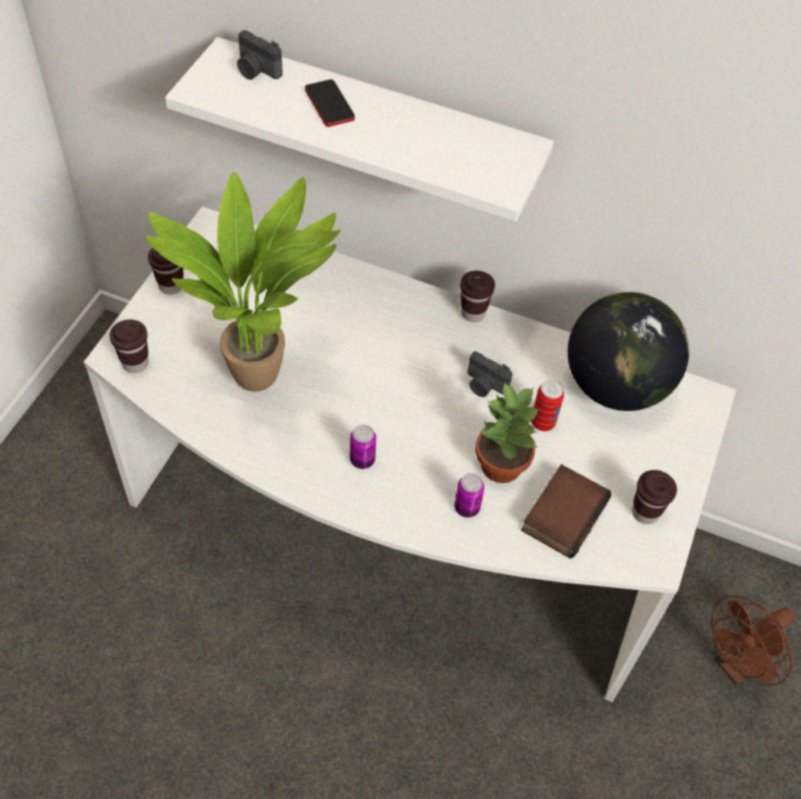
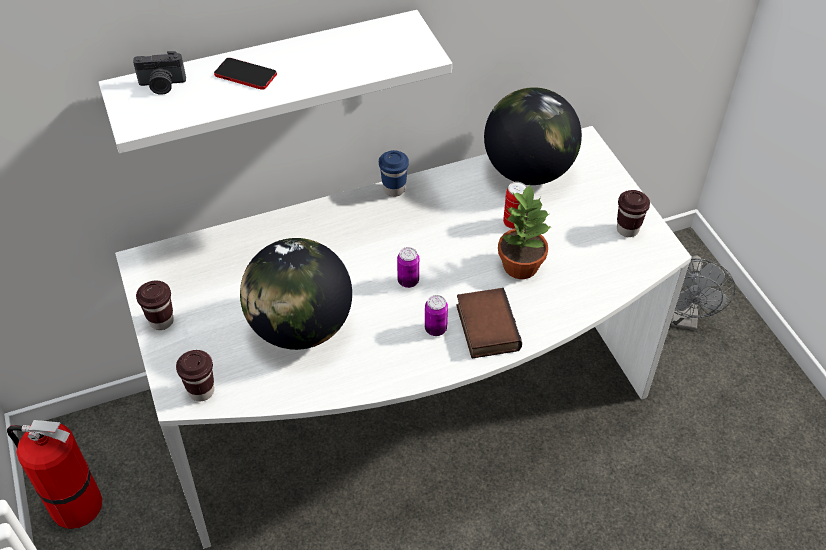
camera: 40 degrees left, 5 degrees down
(83, 396) = (73, 505): none -> fire extinguisher
(261, 372) = (300, 327): potted plant -> globe
(466, 508) = (531, 306): can -> can (408, 281)
(473, 313) = (394, 189): brown cup -> blue cup
(484, 386) = (454, 227): camera -> none
(562, 513) = (586, 265): book -> book (485, 327)
(736, 664) = (684, 318): brown fan -> grey fan

